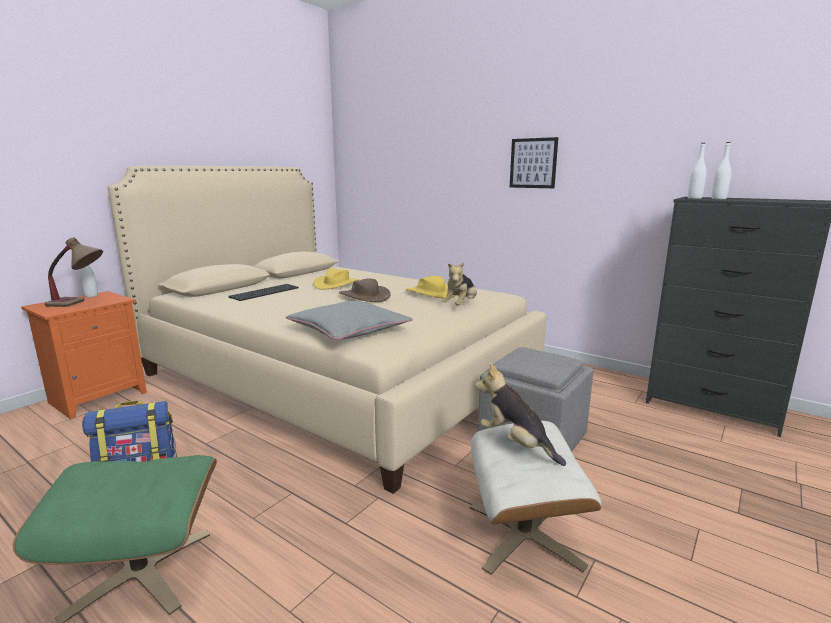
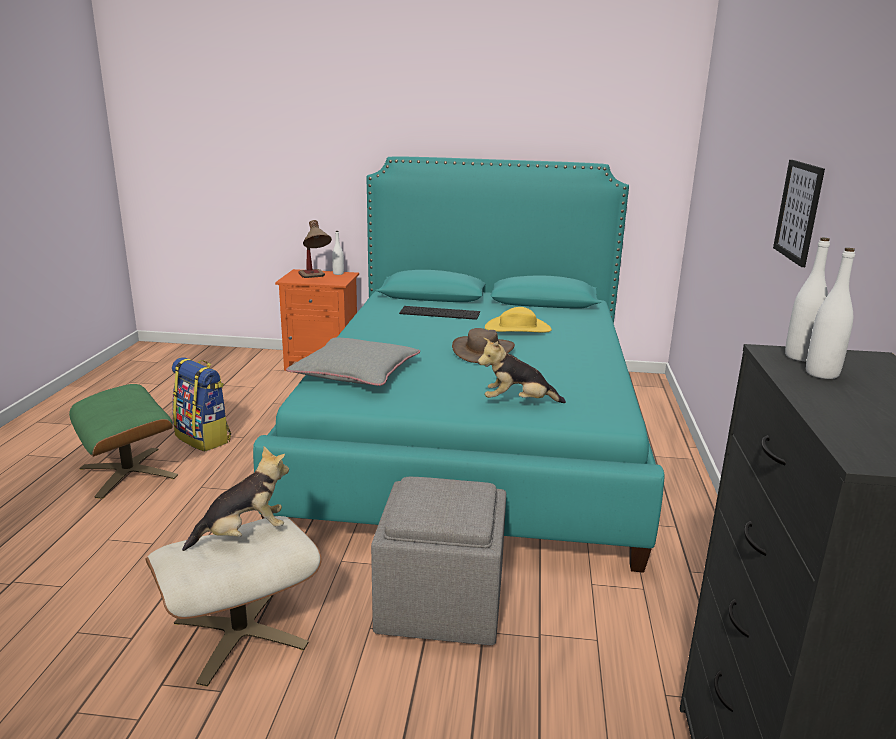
camera: 60 degrees right, 5 degrees up
(338, 375) = (472, 436): beige bed -> turquoise bed
(431, 293) = (553, 377): yellow hat -> none
(516, 444) = (243, 534): plush toy -> plush toy turned 45 degrees clockwise

